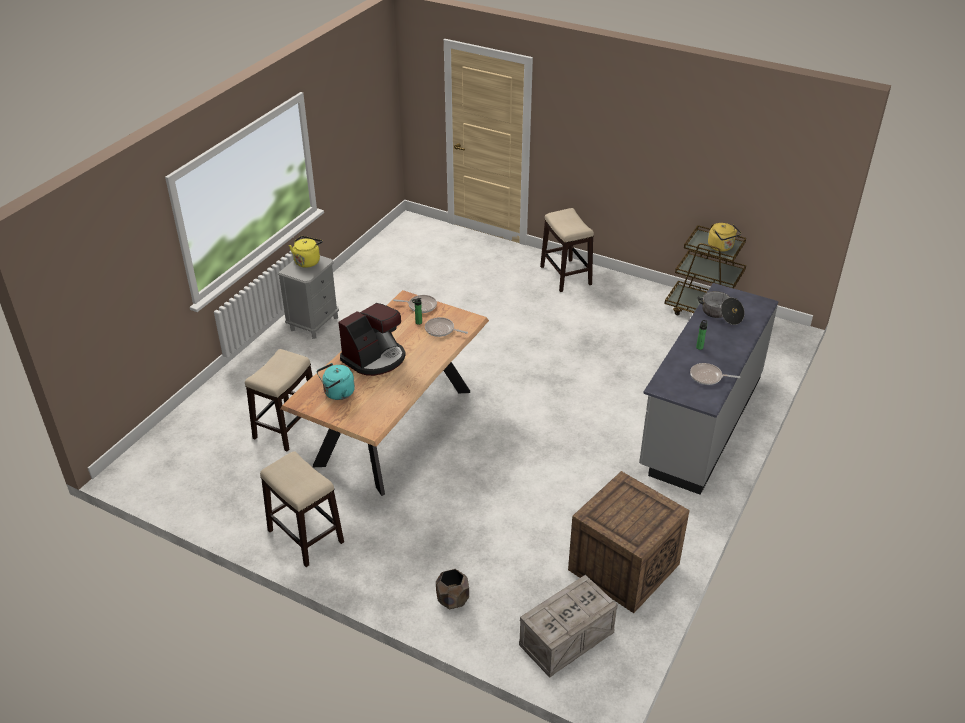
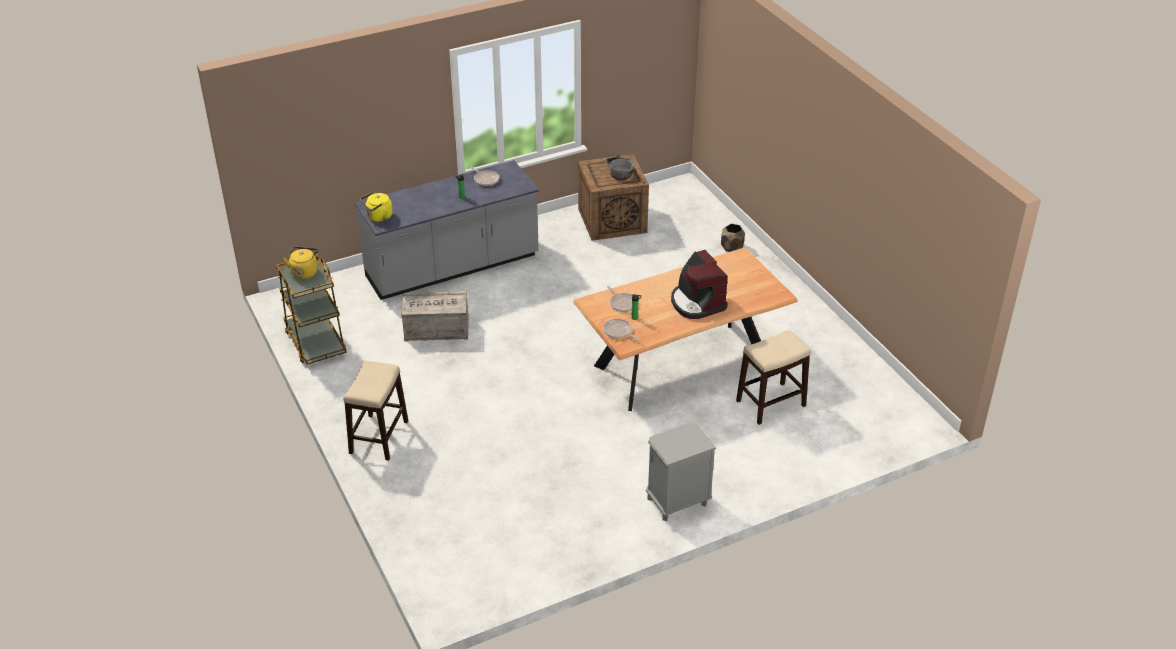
camera: 145 degrees left, 0 degrees up
(305, 536) = (804, 319): stool -> none
(308, 261) = (675, 447): yellow kettle -> yellow kettle (378, 217)
(337, 393) = (747, 288): turquoise kettle -> none
(375, 358) = (697, 303): coffee machine -> coffee machine turned 105 degrees counterclockwise
(566, 640) = (683, 206): crate -> crate (437, 328)
(720, 314) = (410, 210): cooking pot -> cooking pot (620, 172)

